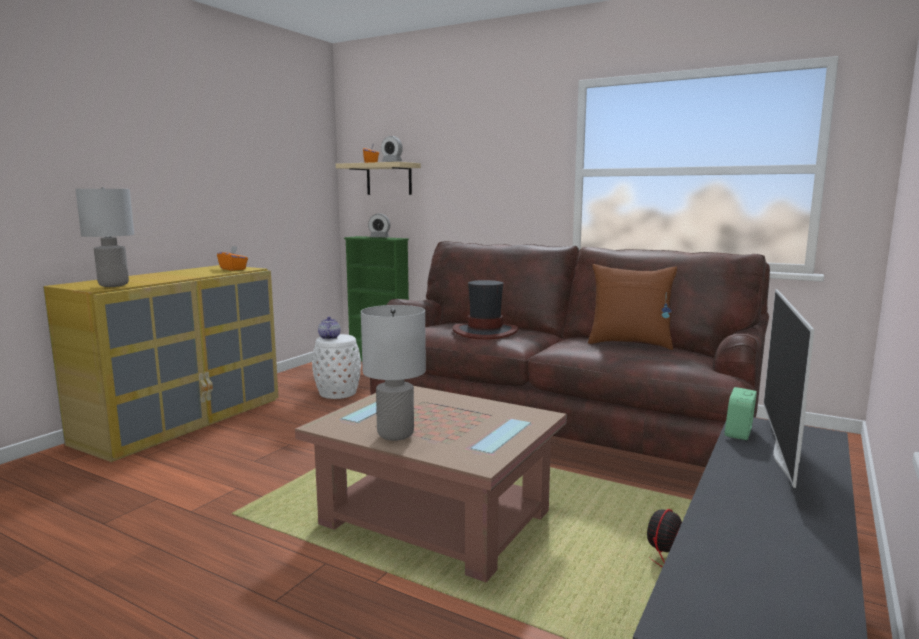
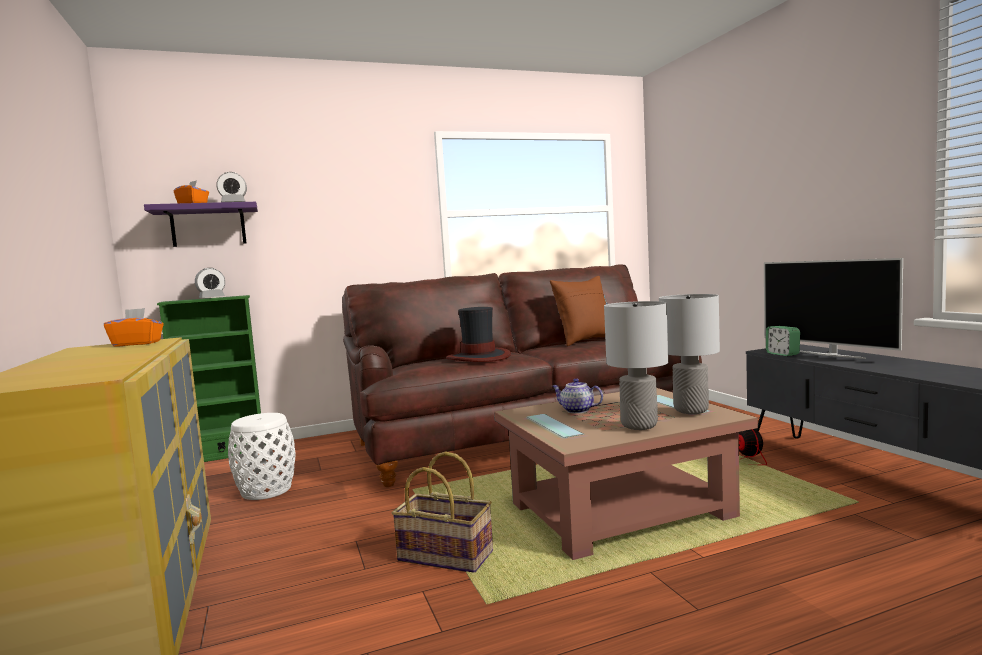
camera: 50 degrees left, 5 degrees down
(114, 286) = (102, 372): grey table lamp -> grey table lamp (690, 412)
(291, 478) = (446, 555): none -> basket
(329, 337) = (250, 420): teapot -> teapot (576, 410)
(389, 179) = (208, 226): beige shelf -> purple shelf

